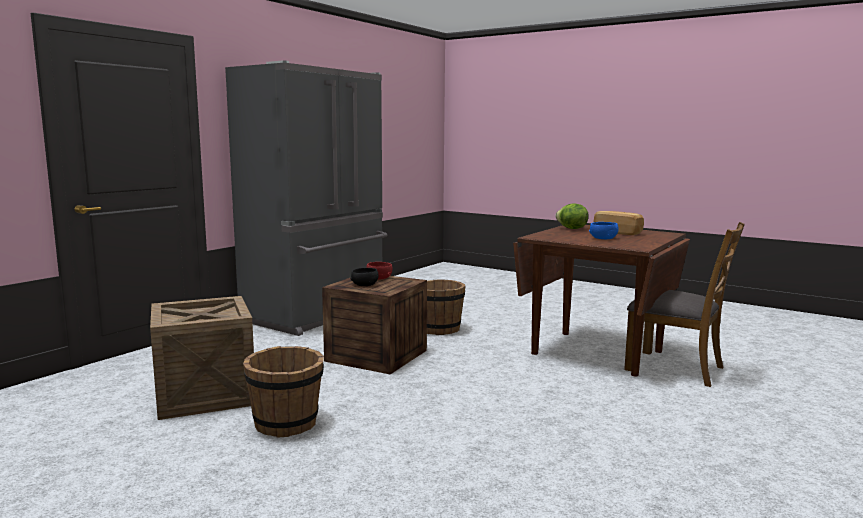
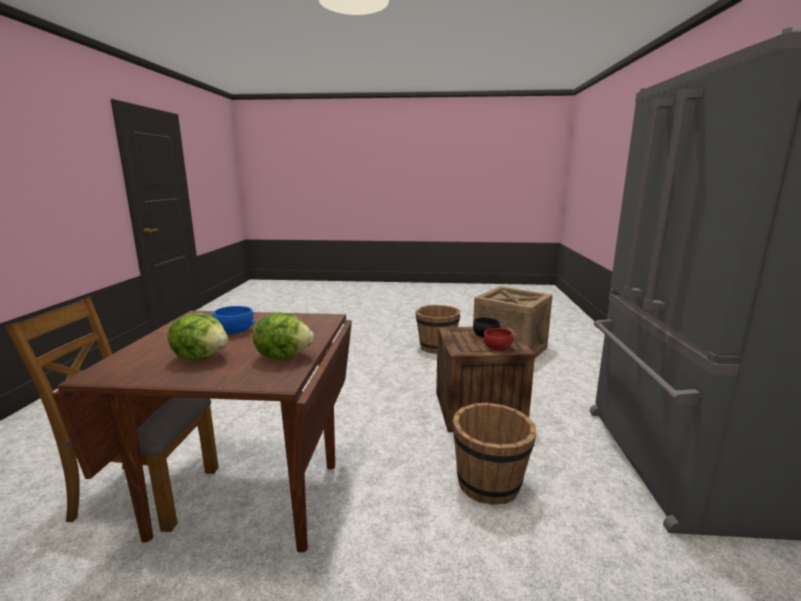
camera: 150 degrees right, 5 degrees up
(618, 232) = (202, 357): bread -> lettuce

